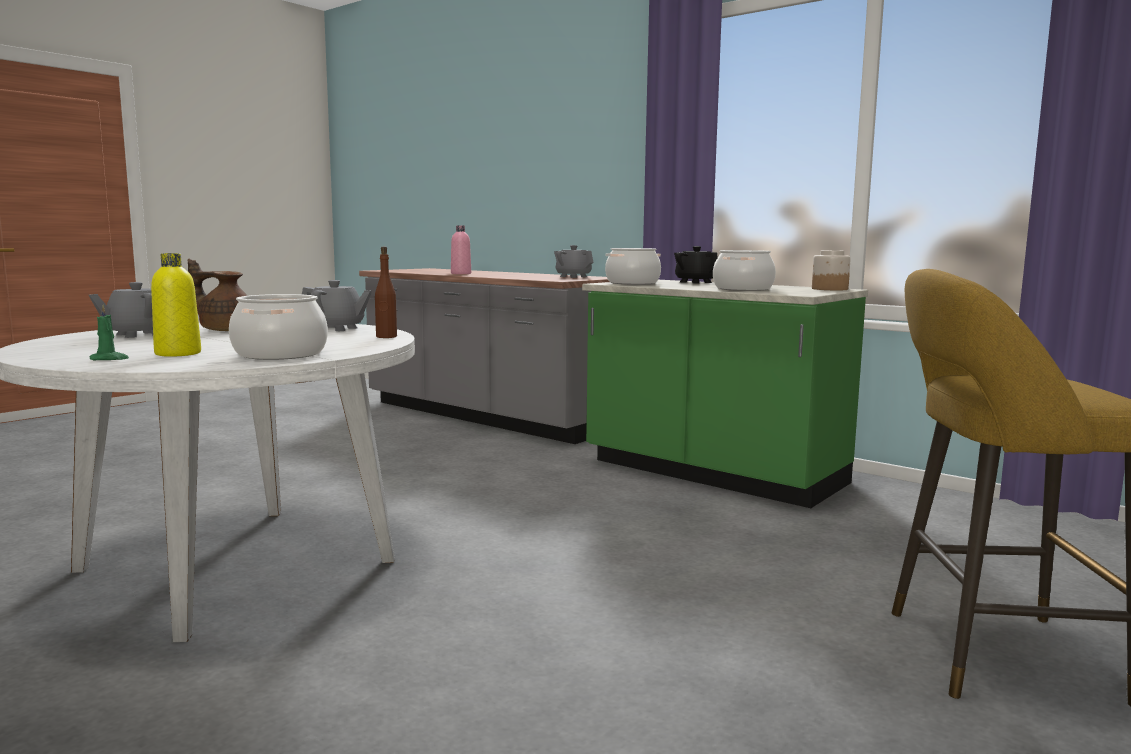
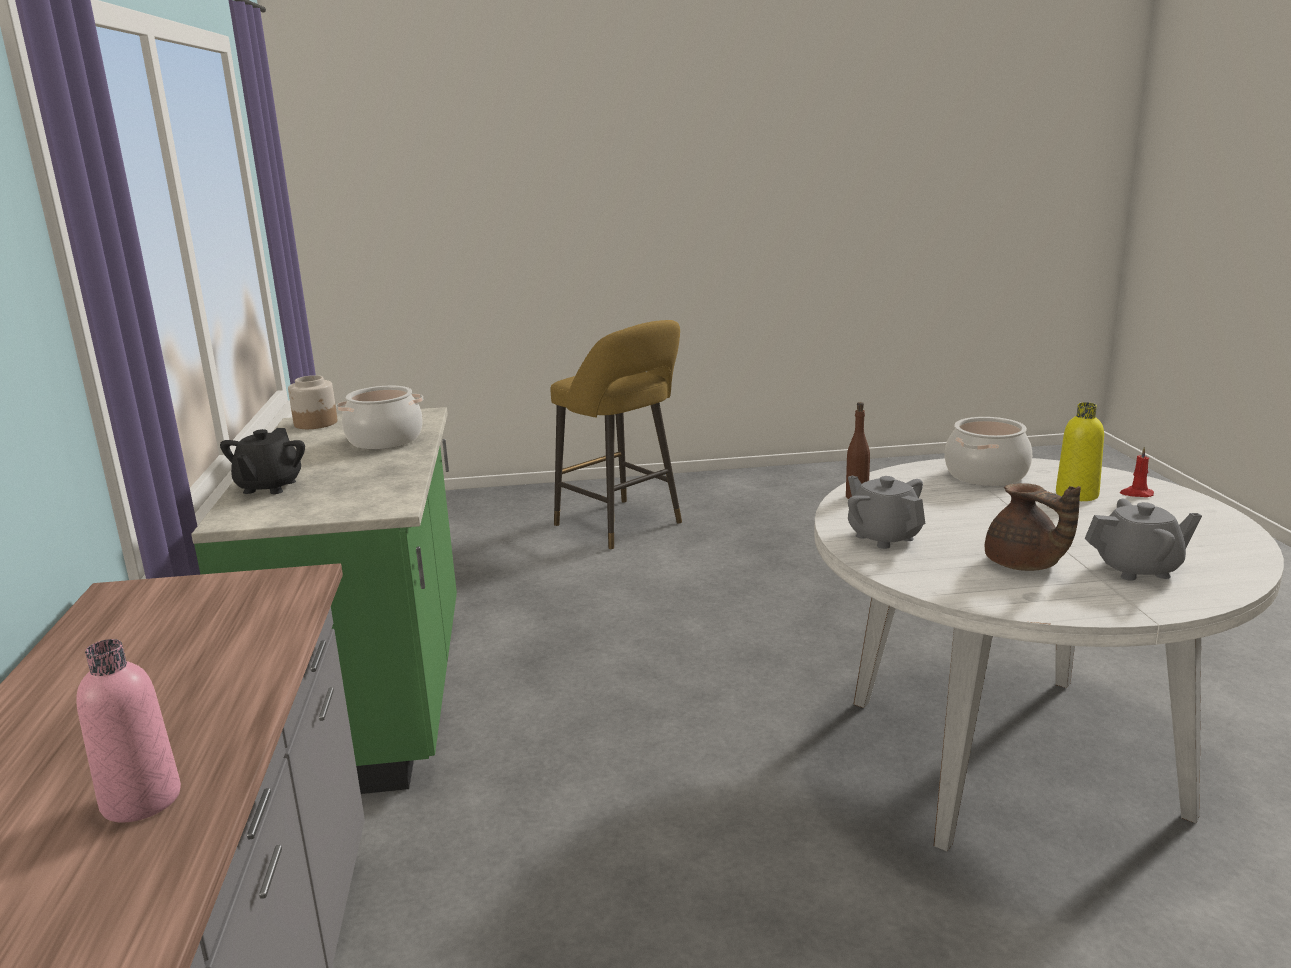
camera: 135 degrees left, 10 degrees up
(109, 359) = (1136, 494): green candle -> red candle
(573, 277) = (139, 621): grey teapot -> none
(632, 283) = (356, 500): cooking pot -> none

